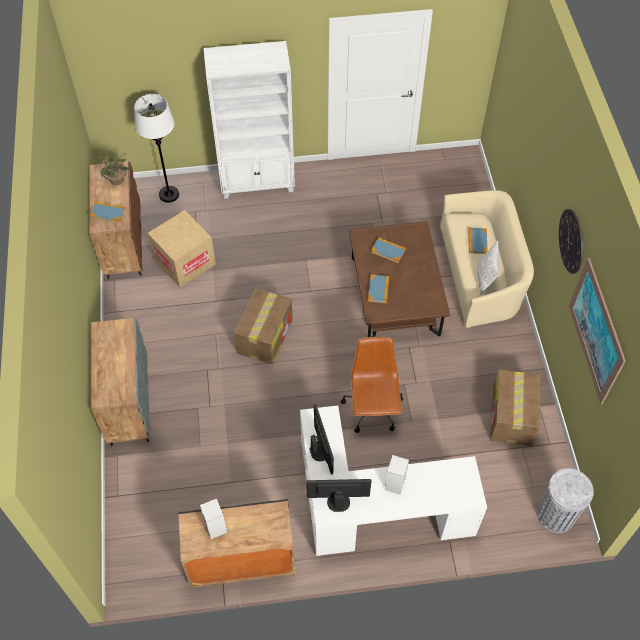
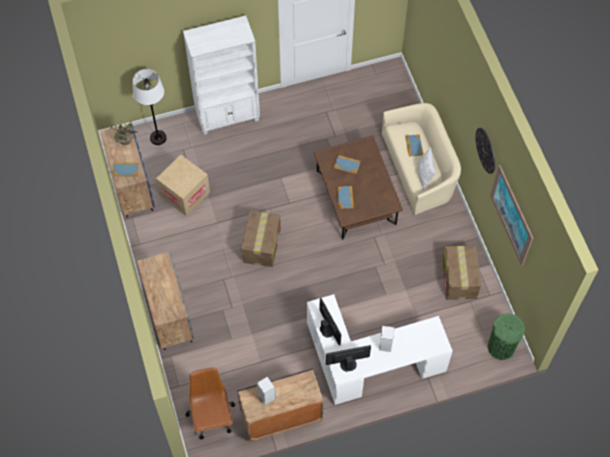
camera: 10 degrees left, 5 degrees up
(123, 243) = (131, 186): brown cabinet -> blue cabinet
(373, 409) = (355, 290): brown office chair -> brown office chair (212, 417)
(555, 515) = (501, 347): grey trash can -> green trash can

